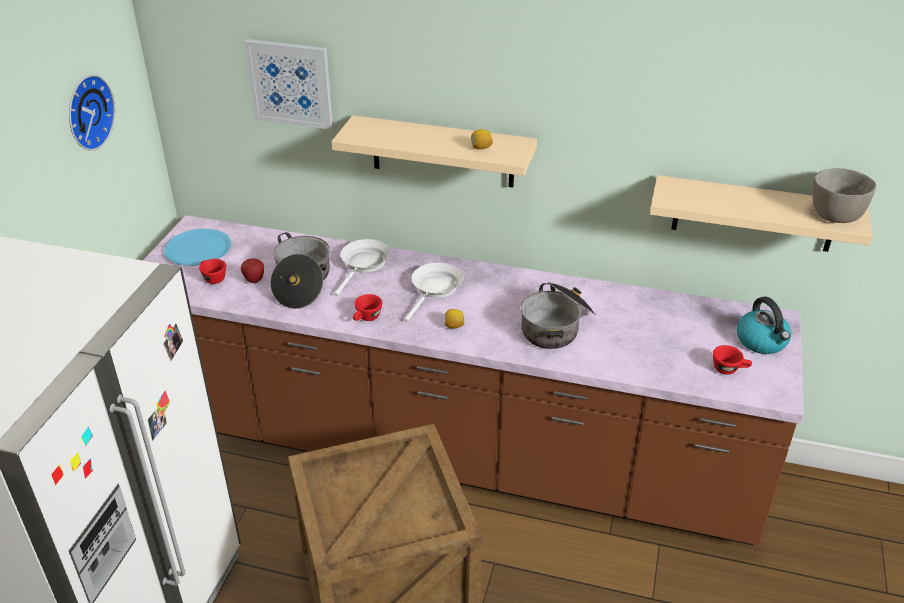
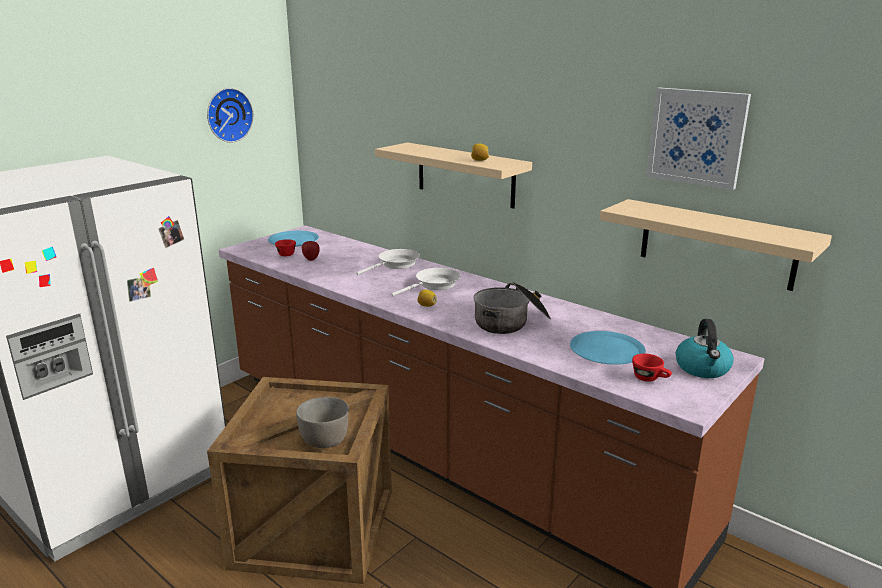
camera: 25 degrees right, 15 degrees down
(290, 83) = (371, 116): picture -> picture (696, 137)
(302, 283) = (341, 266): cooking pot -> none
(367, 318) = (366, 290): red cup -> none
(669, 340) = (607, 349): none -> blue plate
(834, 215) = (783, 236): grey bowl -> grey bowl (325, 440)

